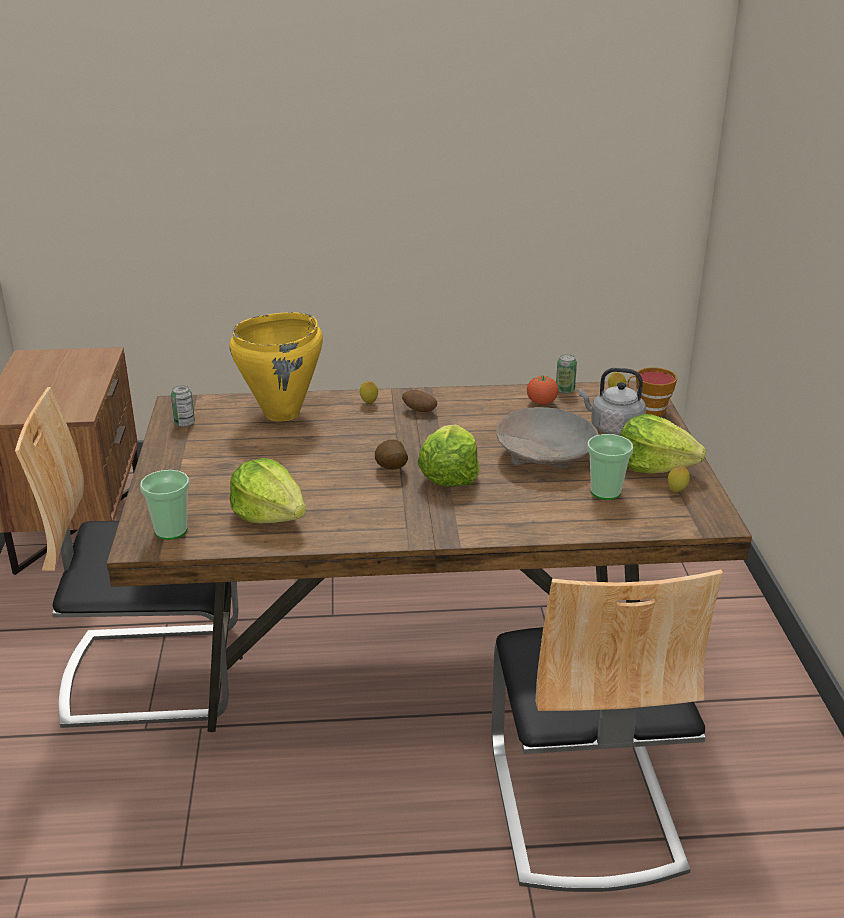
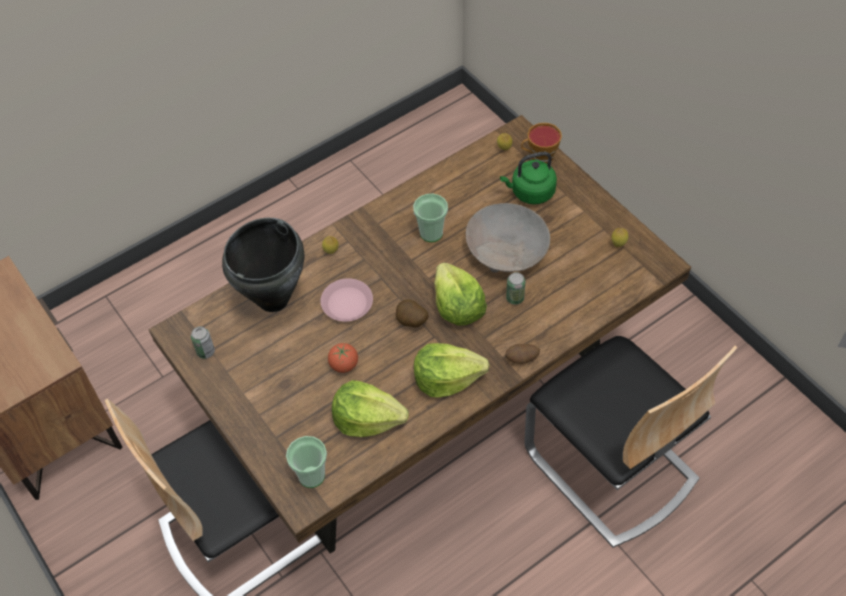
camera: 30 degrees left, 25 degrees up
(282, 413) = (274, 299): yellow cooking pot -> black cooking pot
(344, 437) = (347, 303): none -> pink plate
(419, 411) = (377, 242): potato -> potato (522, 359)
(541, 403) = (459, 186): tomato -> tomato (344, 365)
(565, 390) = (464, 162): can -> can (515, 298)
(605, 492) = (574, 269): cup -> cup (431, 233)
(613, 428) = (530, 192): grey kettle -> green kettle
(655, 465) = (586, 222): lettuce -> lettuce (447, 379)

